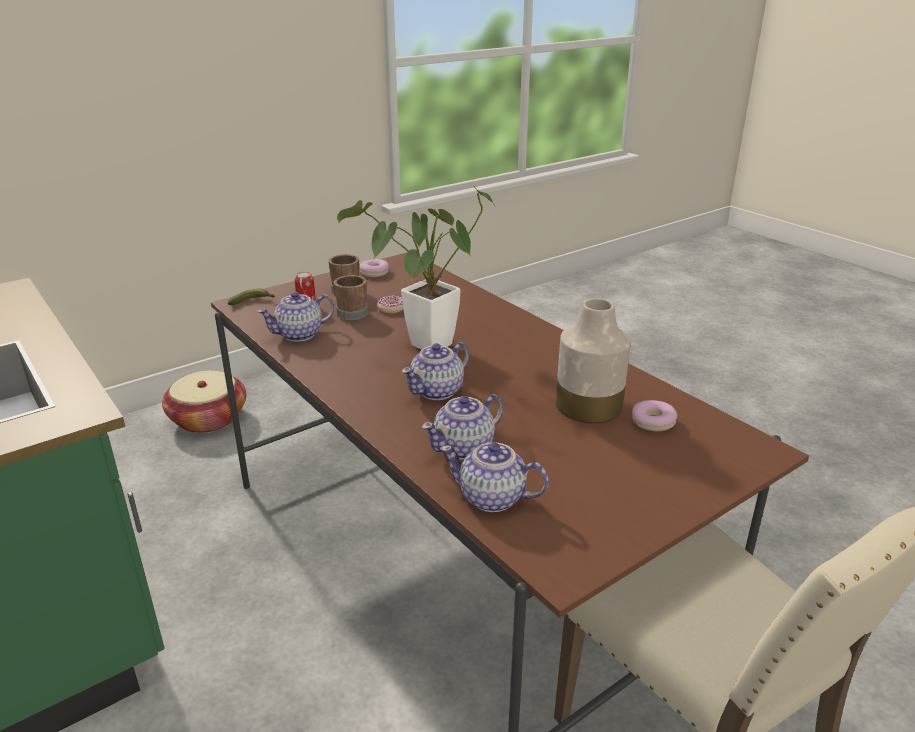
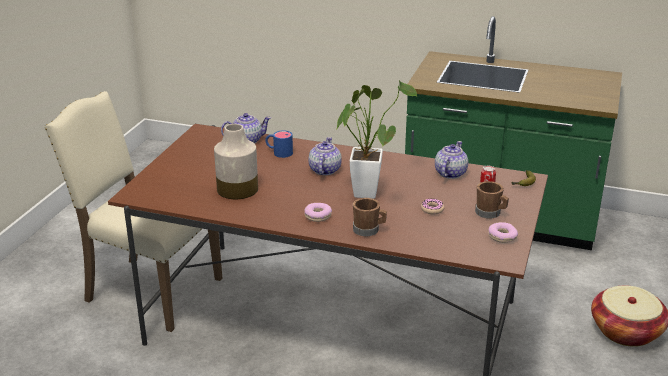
camera: 145 degrees right, 0 degrees up
(349, 313) = (451, 197): brown mug -> brown mug (369, 230)
(465, 447) = (279, 152): teapot -> blue mug
(653, 422) = (197, 191): donut -> donut (318, 216)

